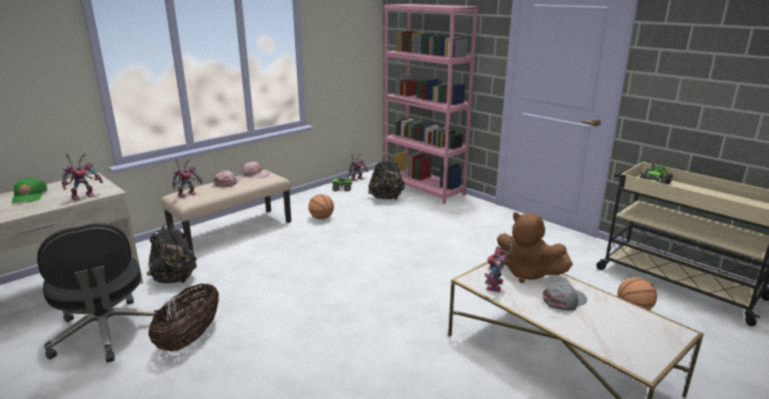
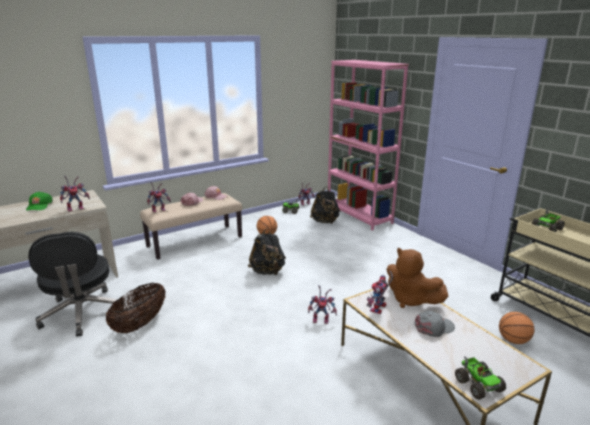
camera: 10 degrees right, 0 degrees up
(175, 279) = (141, 276): black backpack -> black backpack (268, 272)
(417, 309) = (322, 319): none -> toy robot
(634, 357) = (478, 384): none -> toy truck

